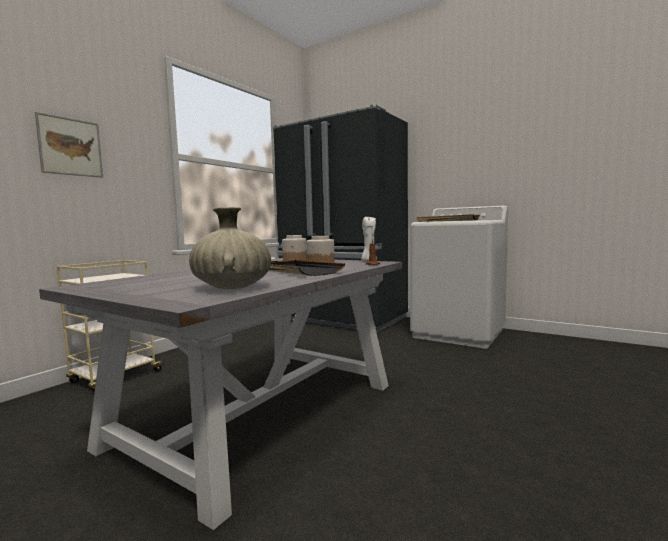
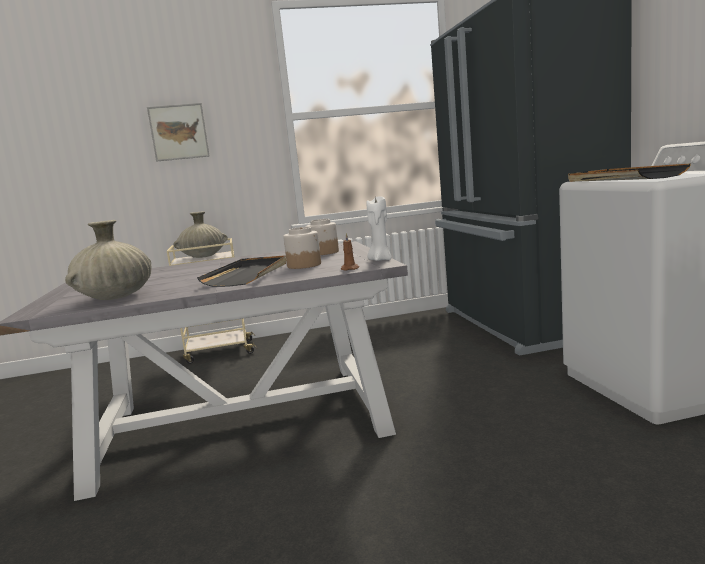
camera: 45 degrees right, 5 degrees up
(103, 277) = (203, 256): none -> beige vase

